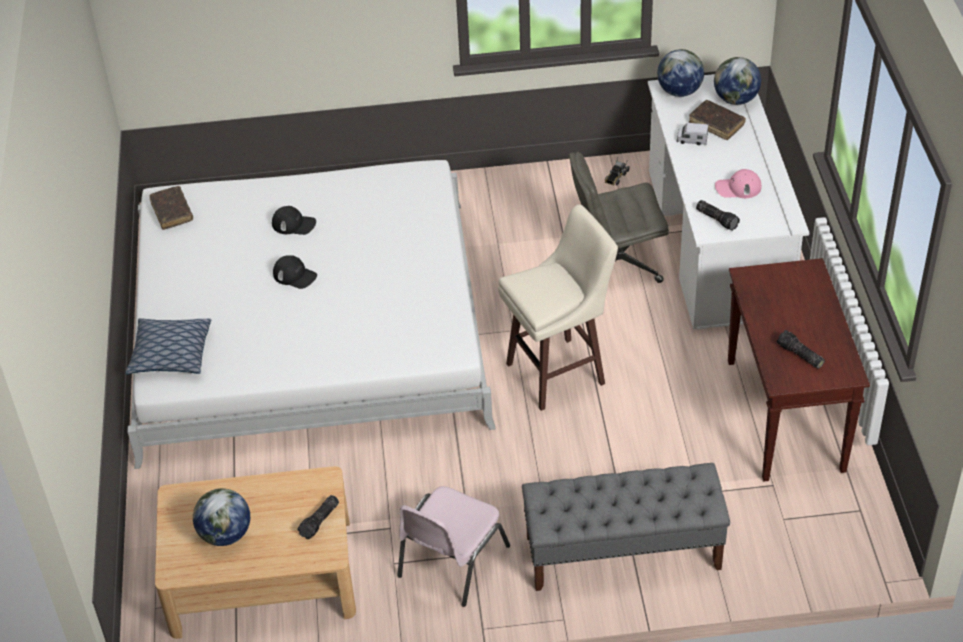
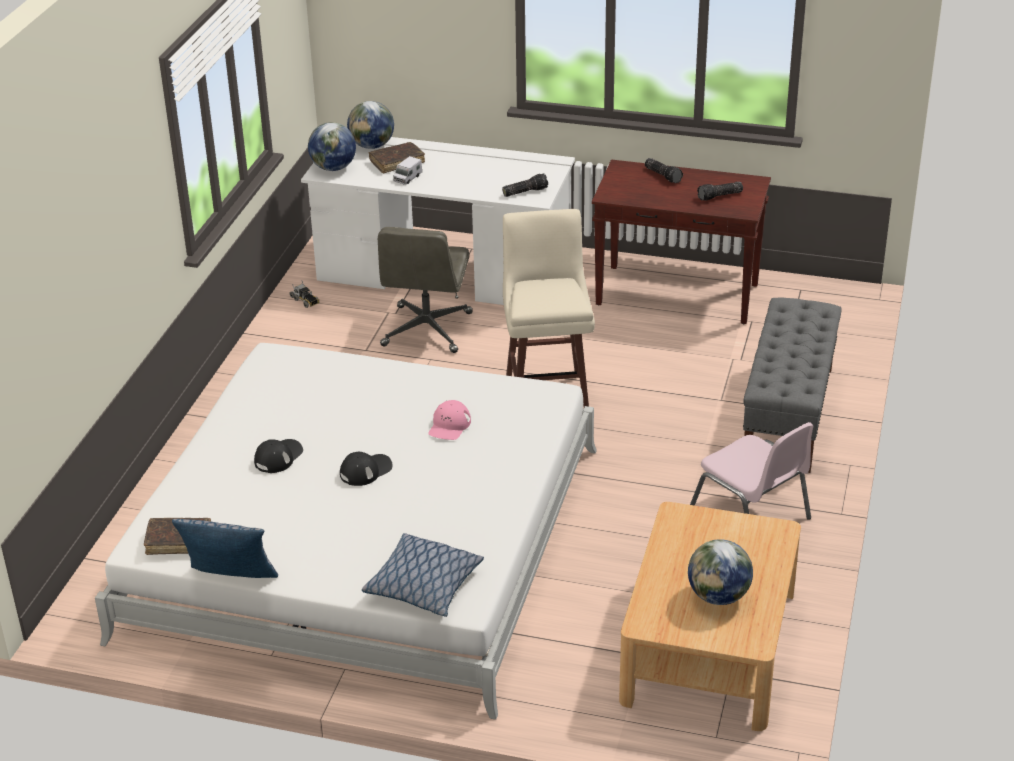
camera: 70 degrees left, 10 degrees down
(141, 254) = (232, 581): none -> pillow
(320, 522) = (732, 528): flashlight -> flashlight (663, 175)
(738, 188) = (492, 173): pink cap -> pink cap (449, 426)

